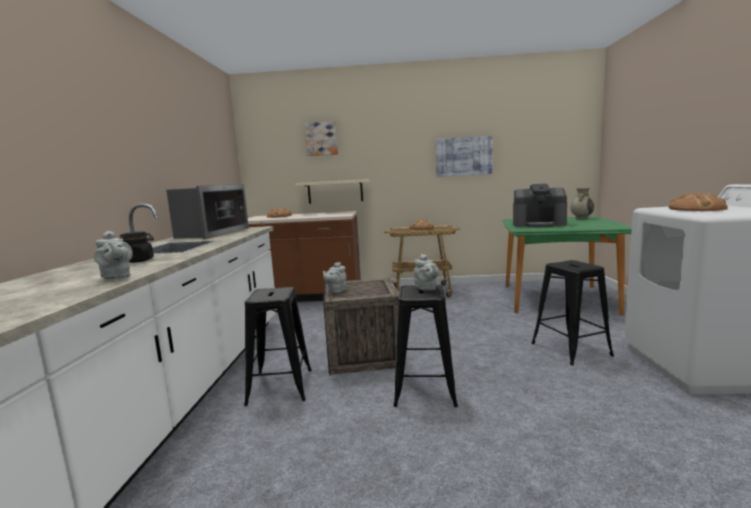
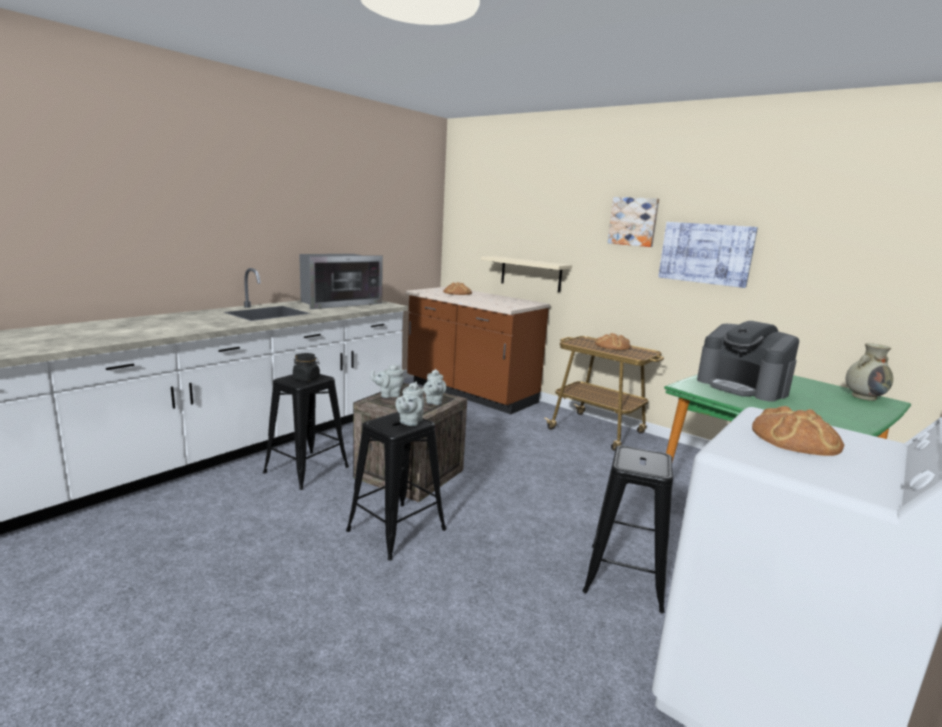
camera: 35 degrees right, 5 degrees up
(116, 277) = (150, 334): grey teapot -> grey teapot (434, 402)
(139, 261) = (206, 321): black jar -> black jar (306, 379)
(321, 139) = (525, 204): picture -> picture (633, 221)

